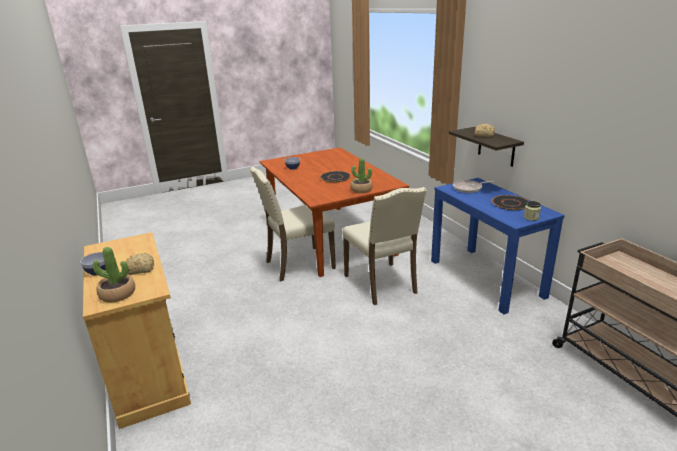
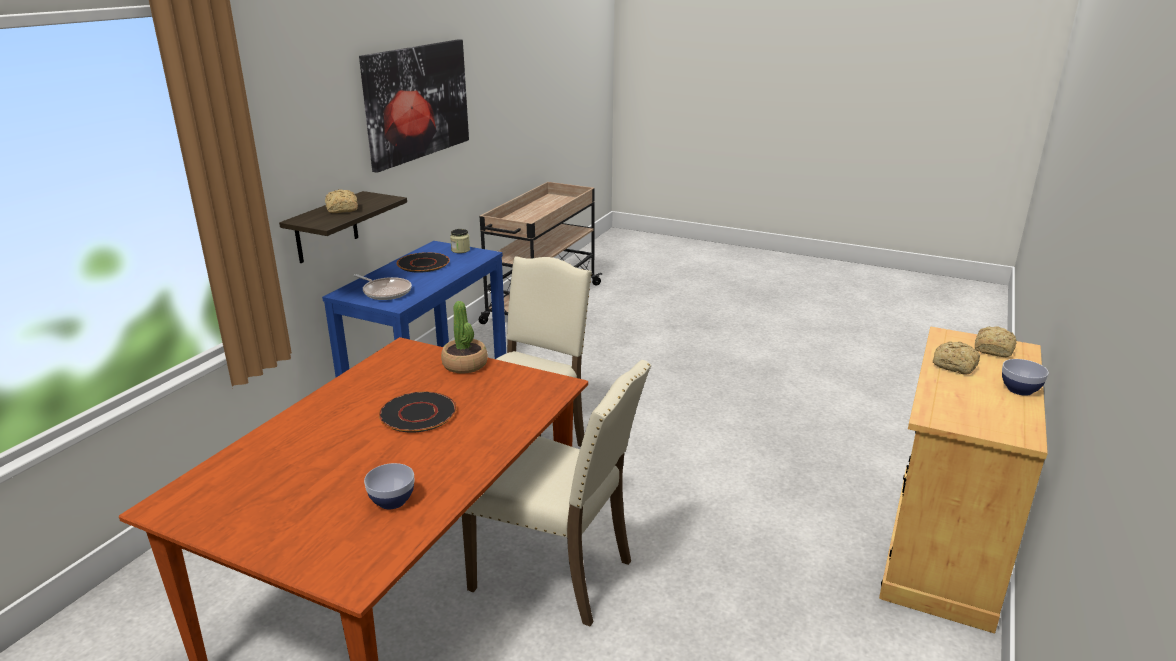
camera: 130 degrees left, 0 degrees up
(117, 294) = (994, 349): potted plant -> bread
(591, 105) = (417, 102): none -> picture

